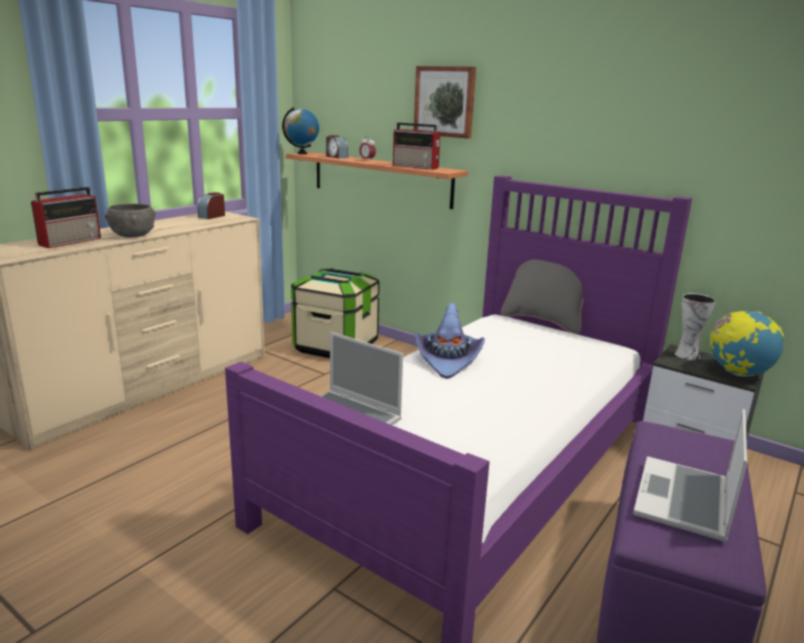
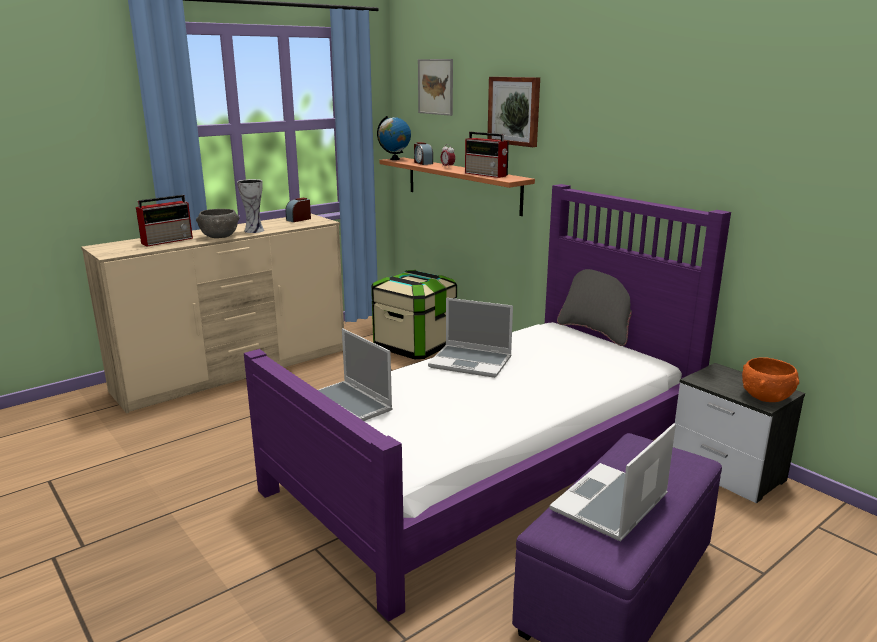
camera: 15 degrees right, 0 degrees up
(348, 77) = (436, 87): none -> picture
(448, 360) = (471, 362): purple hat -> laptop
(686, 354) = (723, 374): vase -> vase (255, 230)
(738, 373) = (766, 396): globe -> orange bowl

